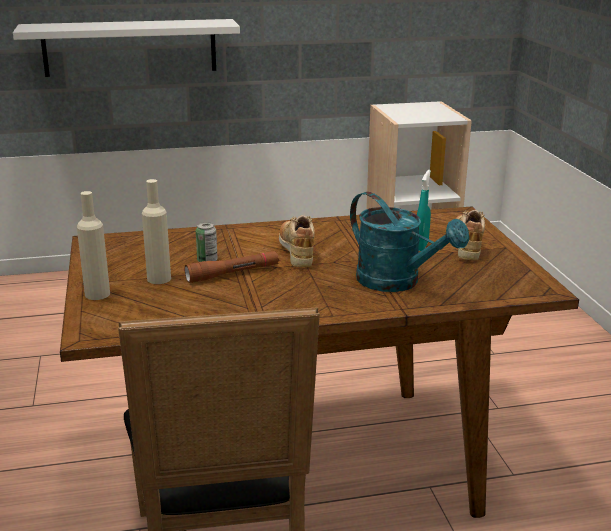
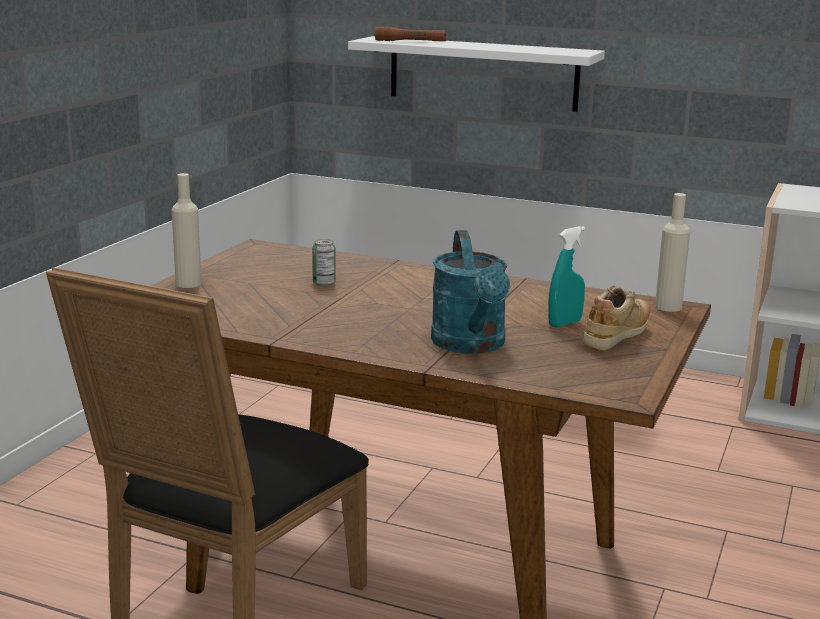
camera: 35 degrees right, 5 degrees down
(159, 279) = (257, 286): beige bottle -> beige bottle (668, 307)
(233, 273) = (327, 298): brown flashlight -> brown flashlight (410, 41)
(297, 253) = (420, 297): beige shoe -> none

